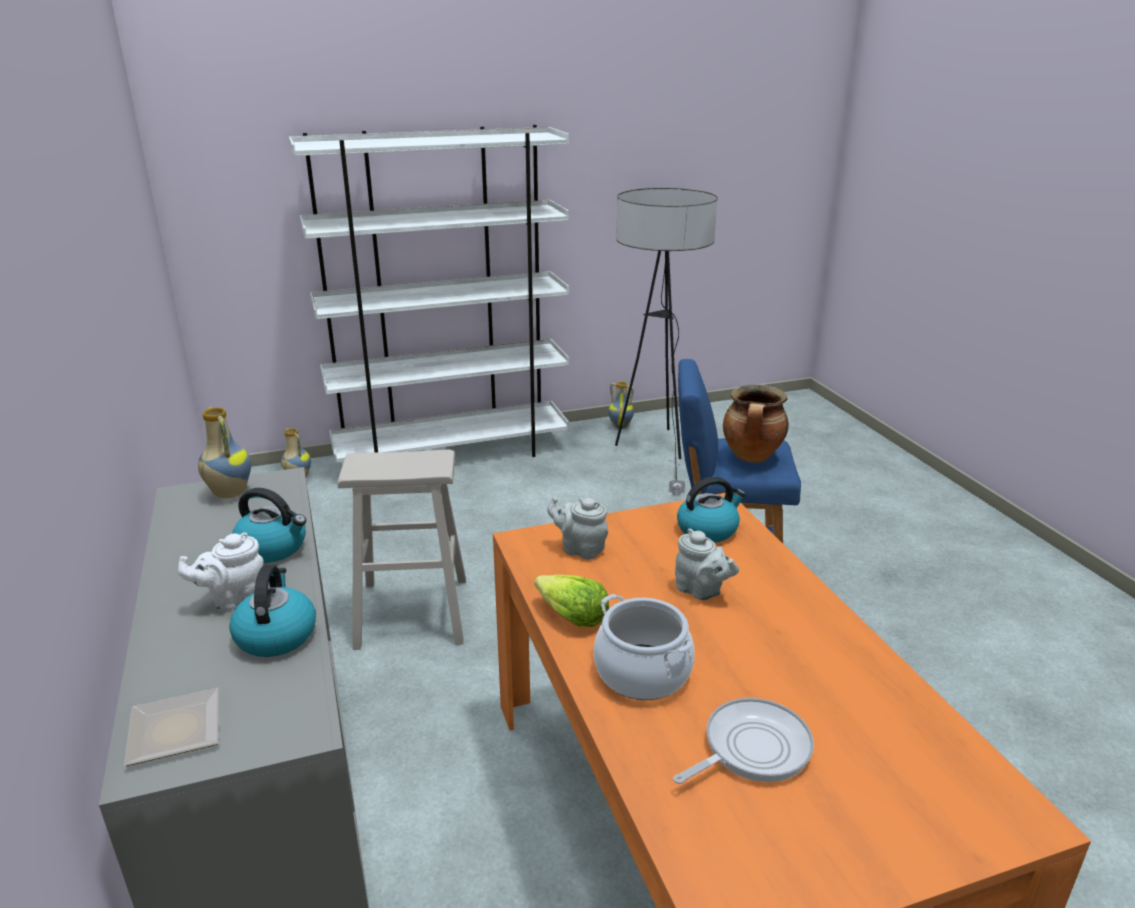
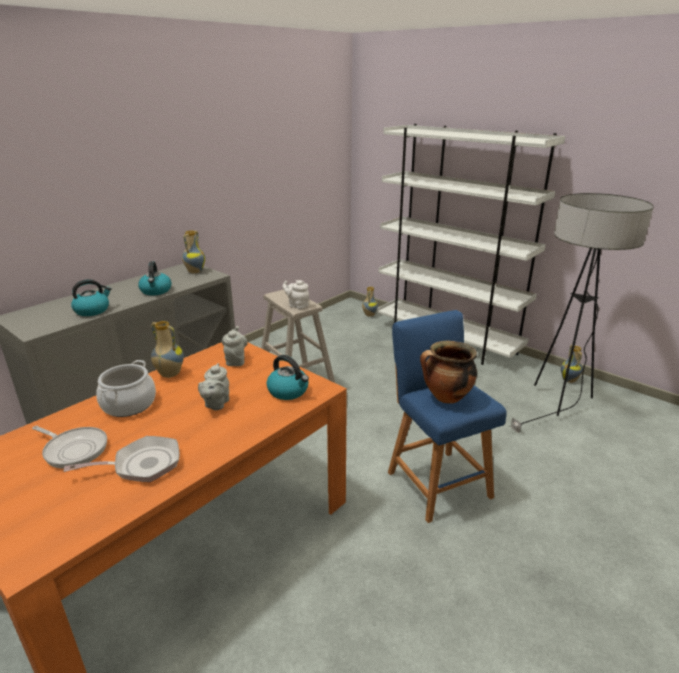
camera: 60 degrees right, 0 degrees up
(172, 733) = (28, 314): plate -> none
(233, 599) = (115, 297): white teapot -> white teapot (297, 305)
(571, 617) = (169, 374): lettuce -> vase
(828, 682) = (142, 465): none -> frying pan

